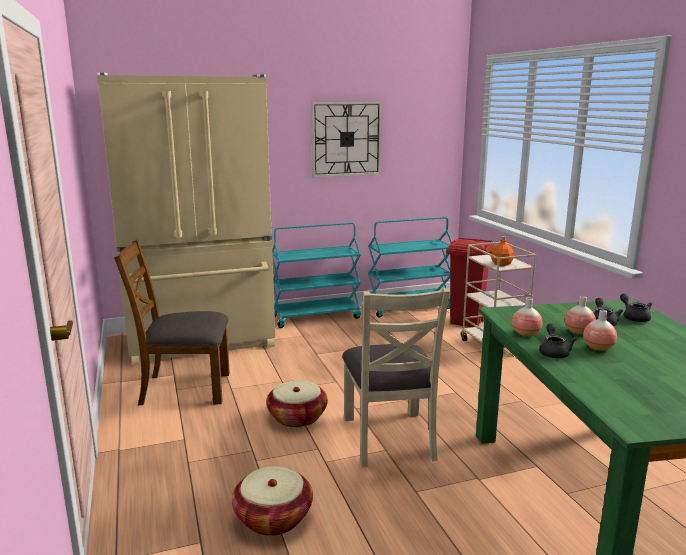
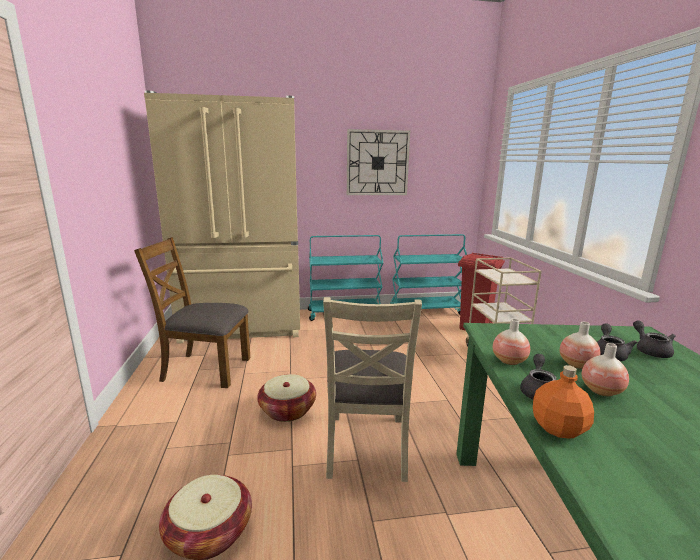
camera: 10 degrees right, 0 degrees up
(501, 264) = (506, 278): orange bottle -> orange bottle (559, 428)

